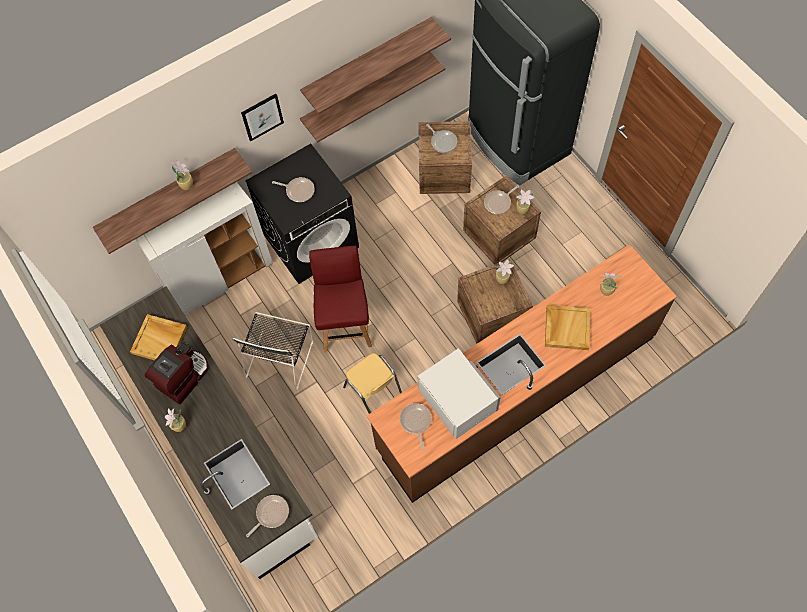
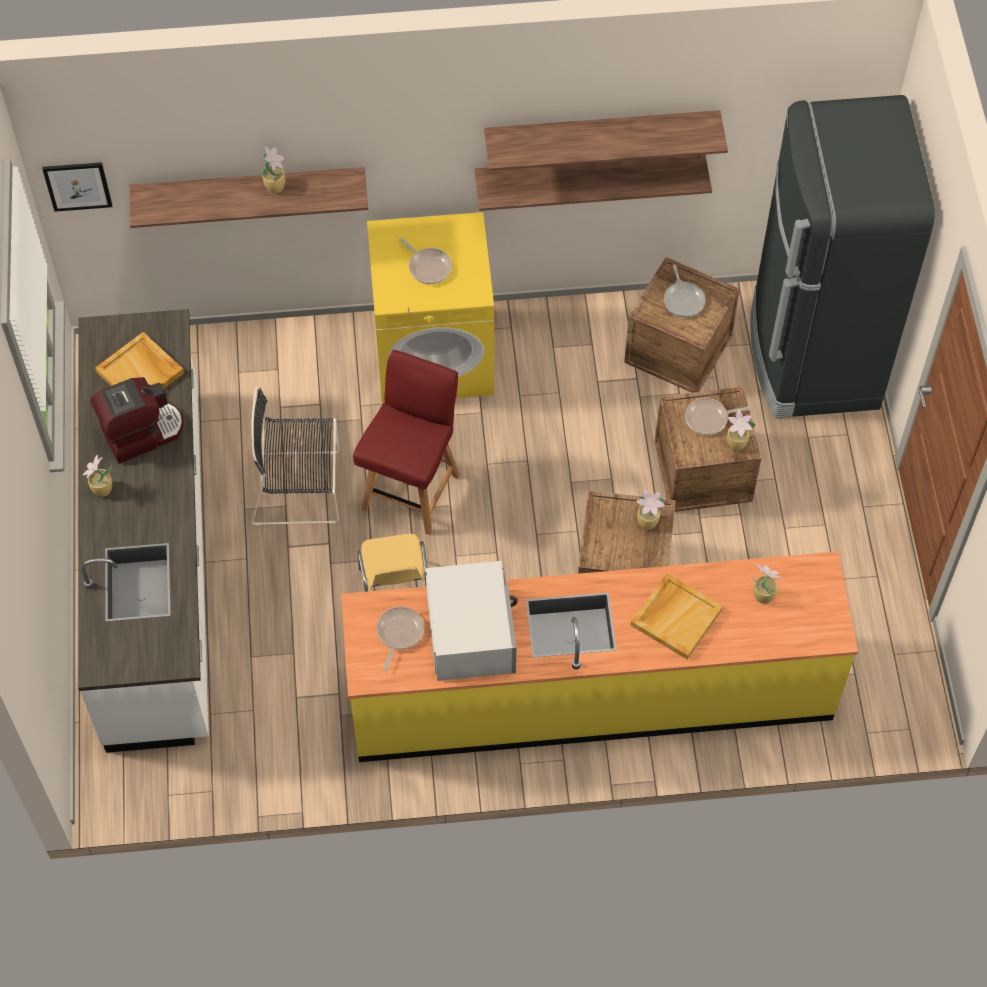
camera: 25 degrees right, 5 degrees down
(220, 277) = (283, 344): white cabinet -> none
(262, 117) = (417, 142): picture -> picture (77, 185)
(271, 514) = (150, 651): frying pan -> none
(280, 357) = (300, 488): black chair -> black chair turned 45 degrees clockwise
(311, 241) = (434, 355): black washing machine -> yellow washing machine
(516, 392) = (590, 693): brown counter -> yellow counter

